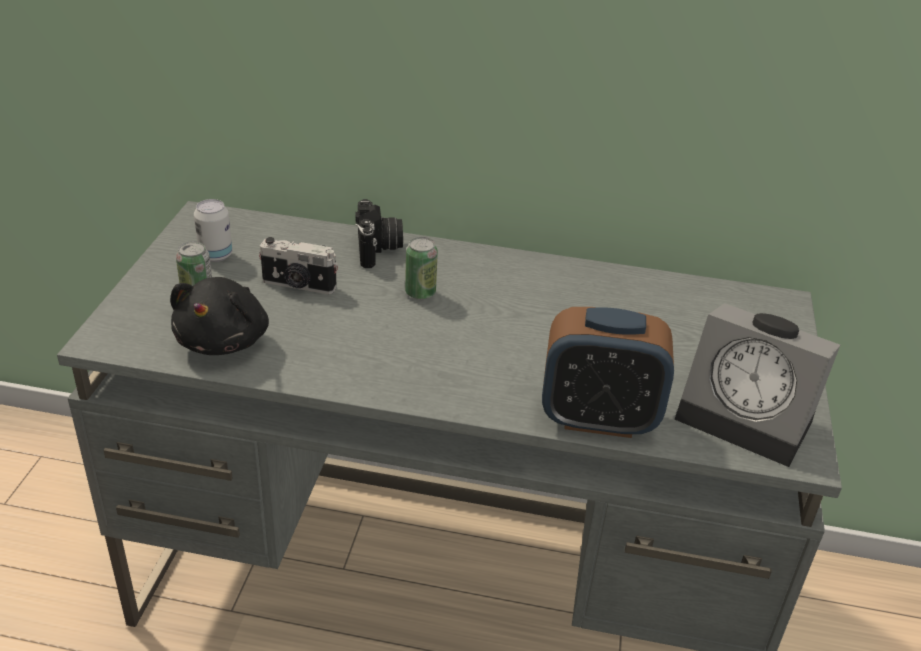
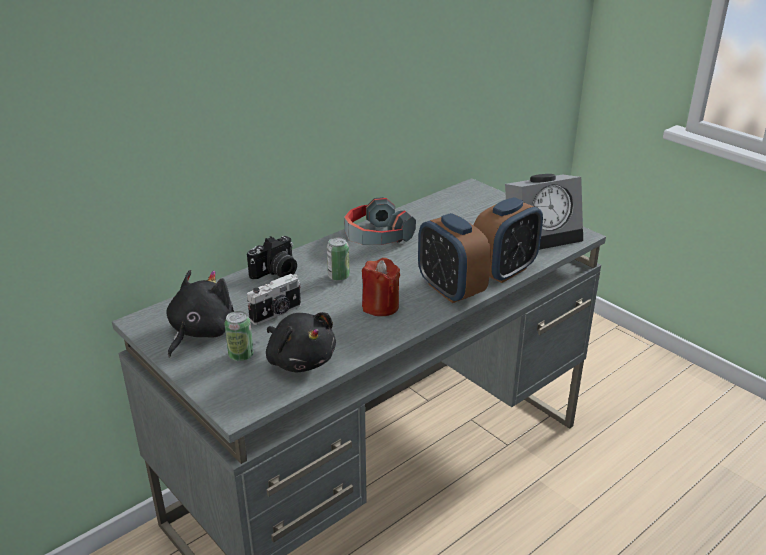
camera: 50 degrees left, 5 degrees down
(216, 255) = (199, 332): can -> black plush toy
(378, 249) = (276, 273): camera -> camera turned 105 degrees clockwise
(391, 350) = (380, 306): none -> red candle
(493, 390) = (450, 289): none -> alarm clock
(544, 280) = (376, 236): none -> headphones

